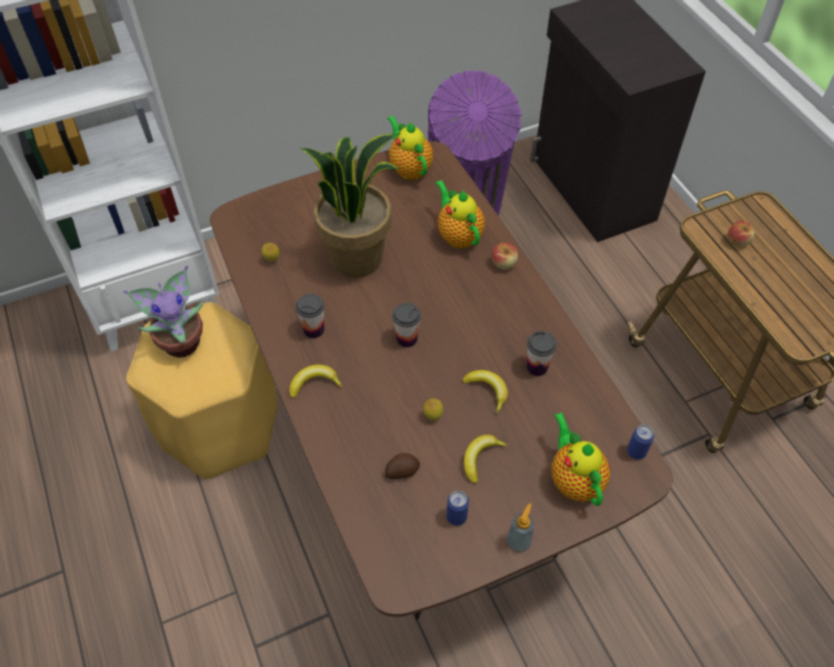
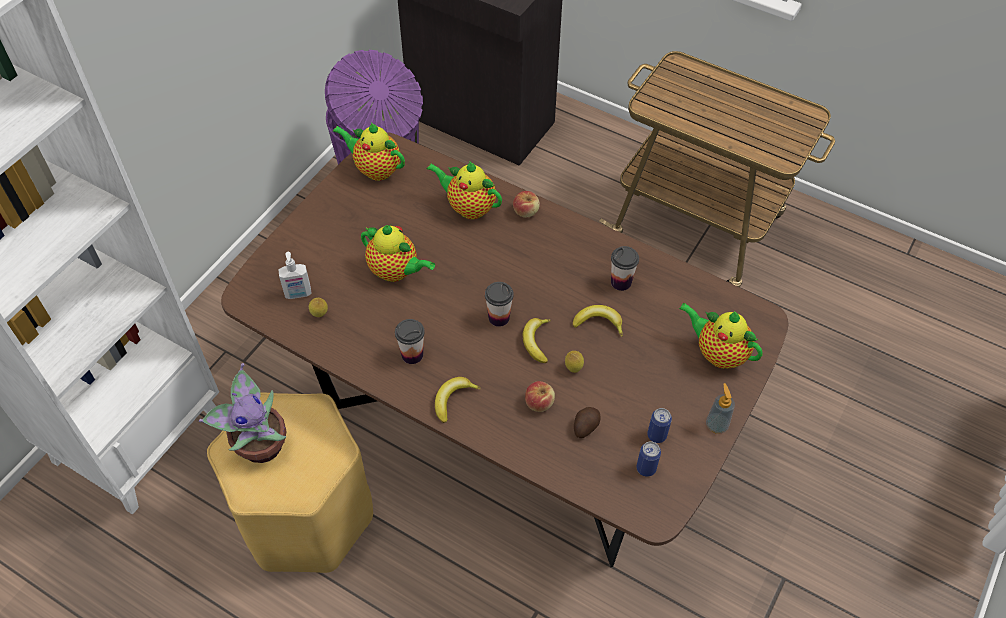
camera: 35 degrees left, 0 degrees up
(270, 235) = (298, 294): none -> soap dispenser
(357, 257) = (396, 272): potted plant -> teapot
(480, 458) = (637, 379): banana -> banana (536, 342)
(636, 452) = (744, 306): can -> can (646, 468)
(737, 241) = (681, 102): apple -> apple (539, 403)

